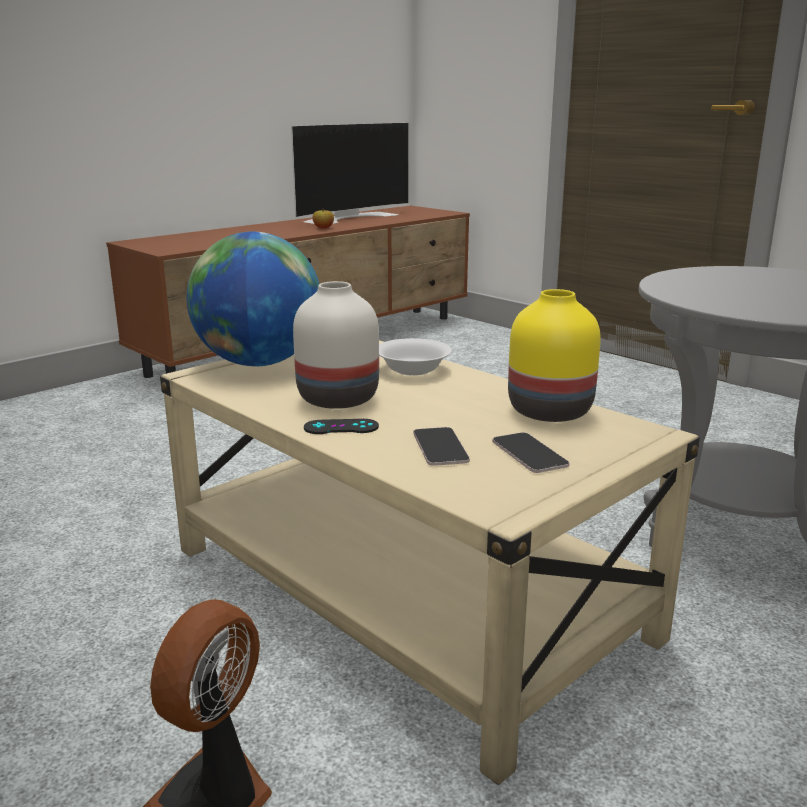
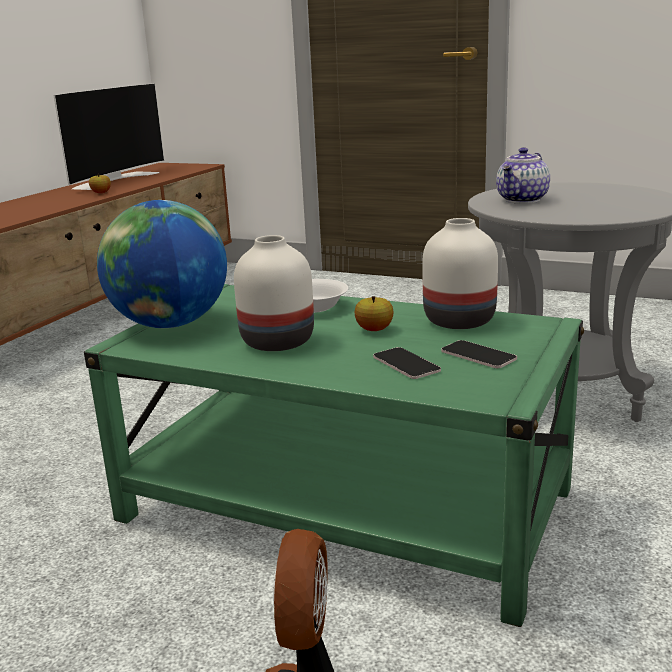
camera: 20 degrees left, 0 degrees up
(341, 427) = (307, 364): black game controller -> none
(402, 593) = (343, 506): beige coffee table -> green coffee table
(447, 404) = (374, 329): none -> apple
(550, 412) = (460, 321): yellow vase -> white vase
(711, 283) = (523, 200): none -> teapot

